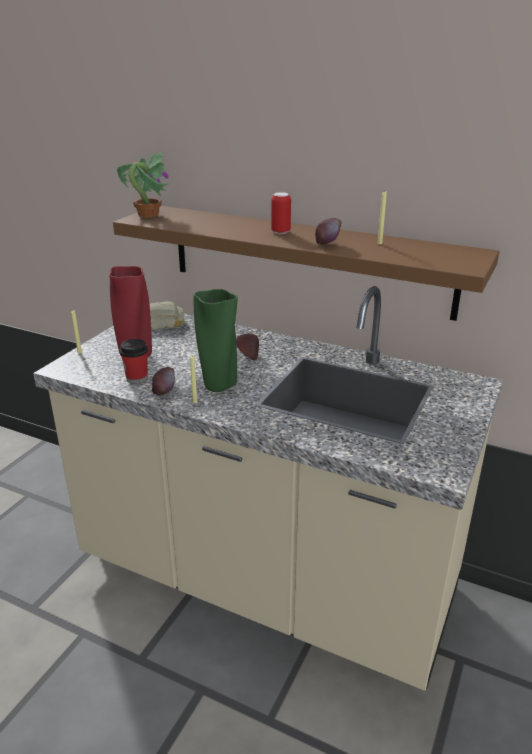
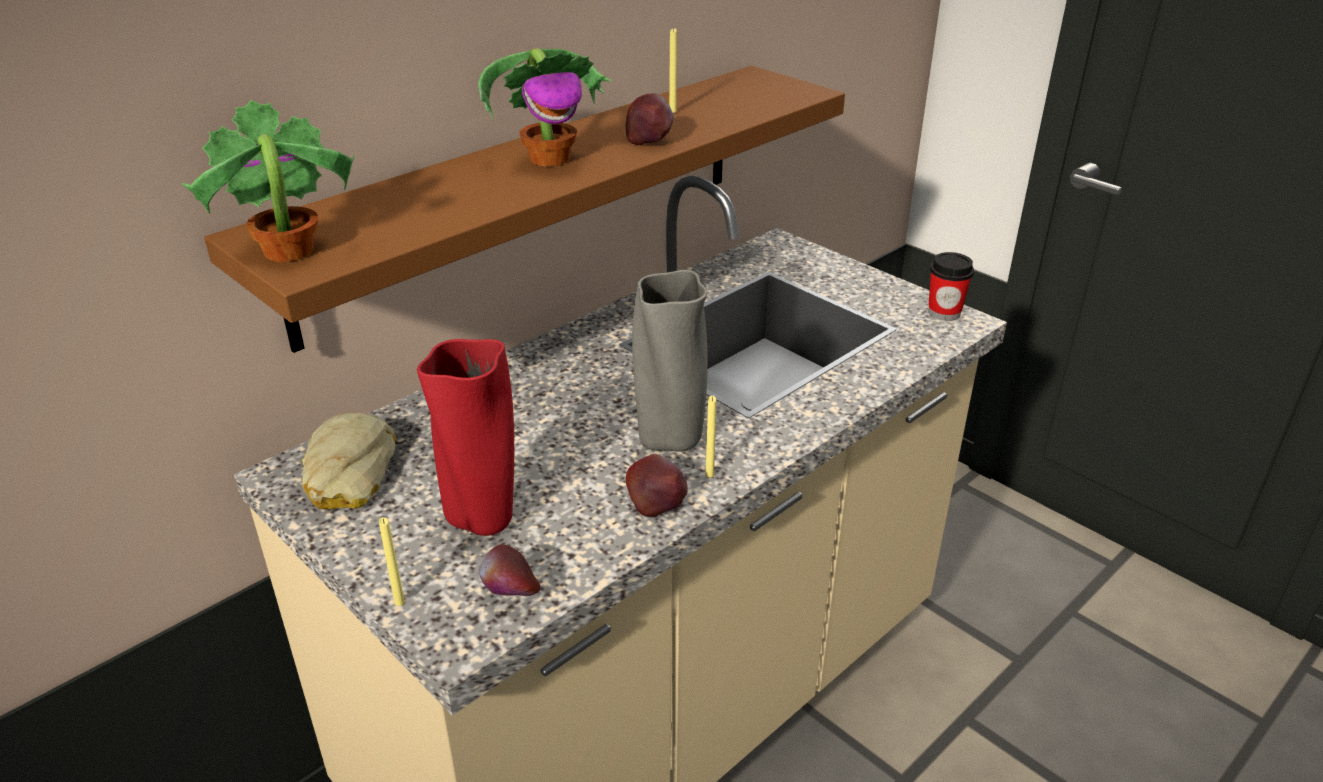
camera: 70 degrees left, 5 degrees up
(137, 378) = (581, 530): cup -> cup (944, 312)
(218, 386) = (669, 441): green vase -> grey vase
(247, 357) = (583, 393): apple -> apple (512, 596)
(280, 232) = (551, 158): can -> potted plant

